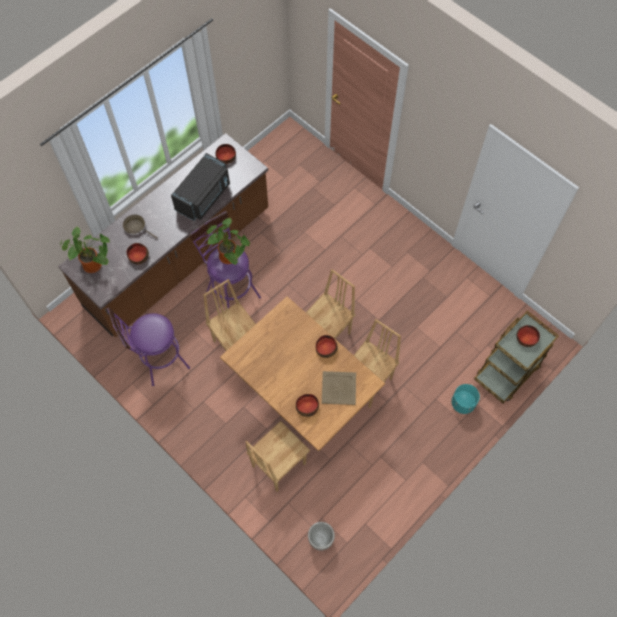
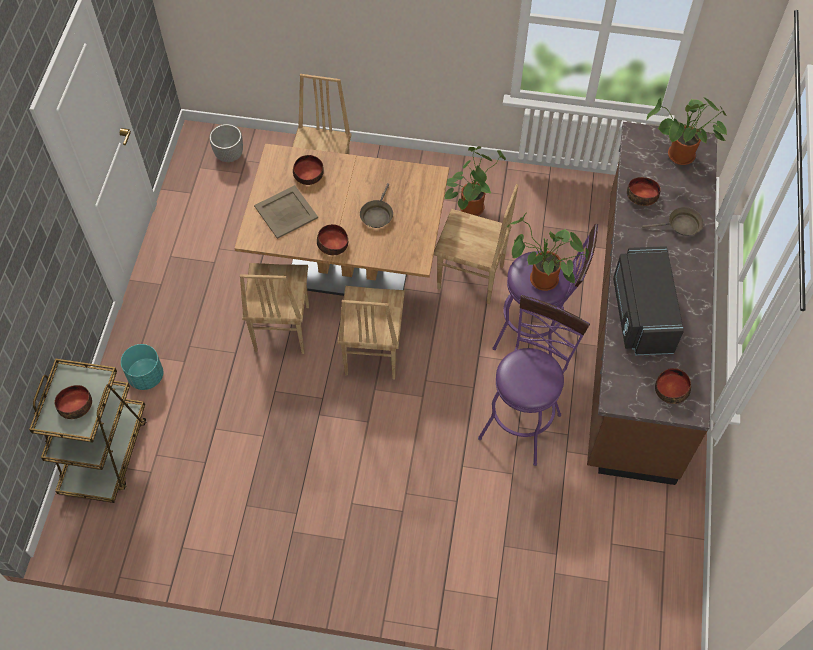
camera: 145 degrees right, 5 degrees down
(158, 362) = (542, 209): purple stool -> purple stool (522, 420)
(197, 392) = (471, 205): none -> potted plant
(287, 351) = (377, 215): none -> brown frying pan

